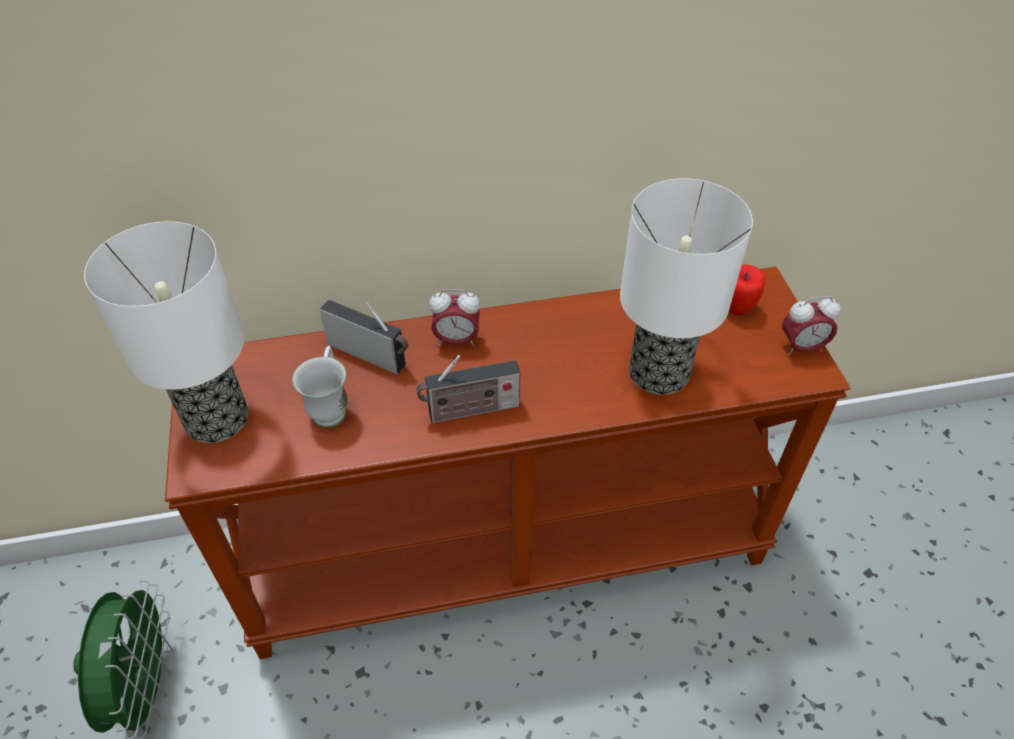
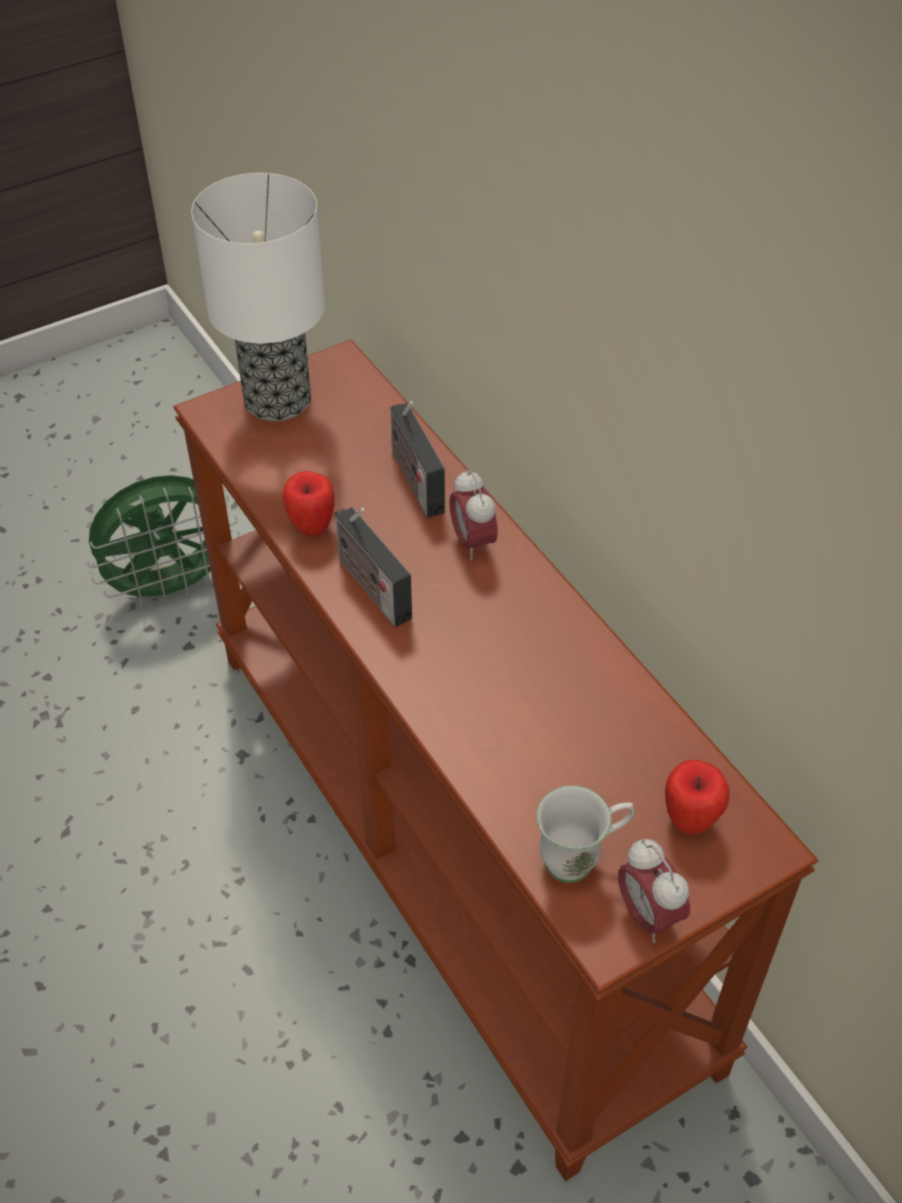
camera: 70 degrees right, 0 degrees up
(331, 407) = (327, 474): white mug -> white mug (581, 858)
(370, 355) = (414, 479): radio -> radio turned 150 degrees clockwise
(387, 432) = (311, 527): none -> apple
(660, 374) = (513, 753): table lamp -> none

